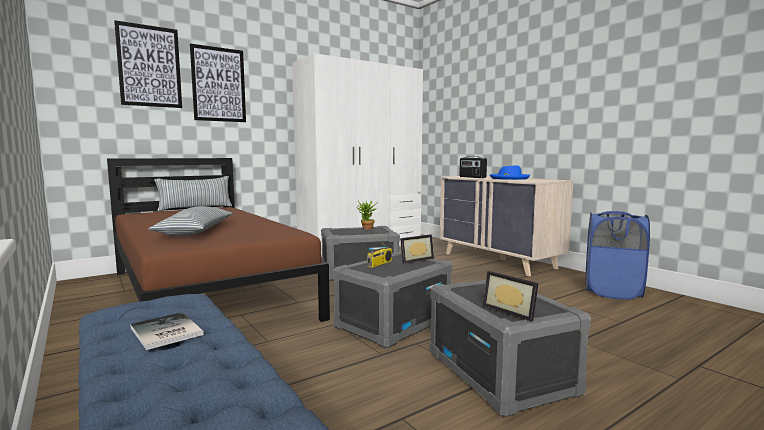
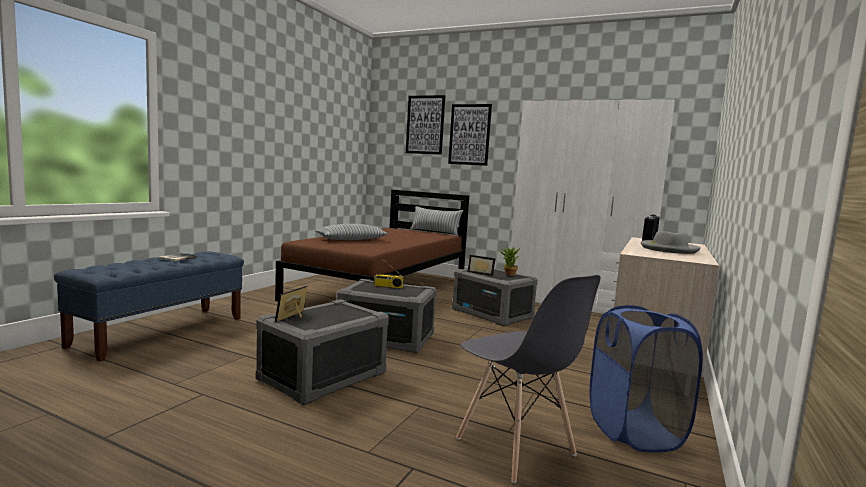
camera: 60 degrees right, 0 degrees up
(414, 259) = (411, 292): picture frame -> picture frame (481, 273)
(509, 178) = (668, 249): blue hat -> grey hat
(648, 326) = (515, 447): none -> grey chair

